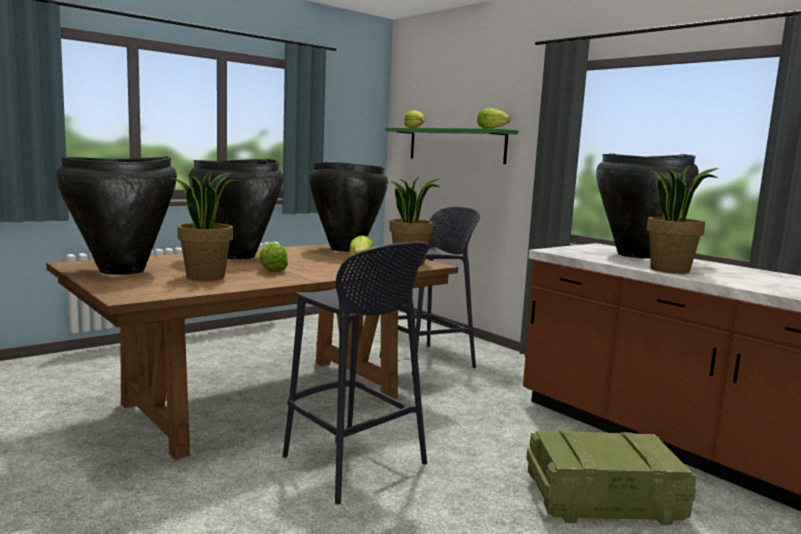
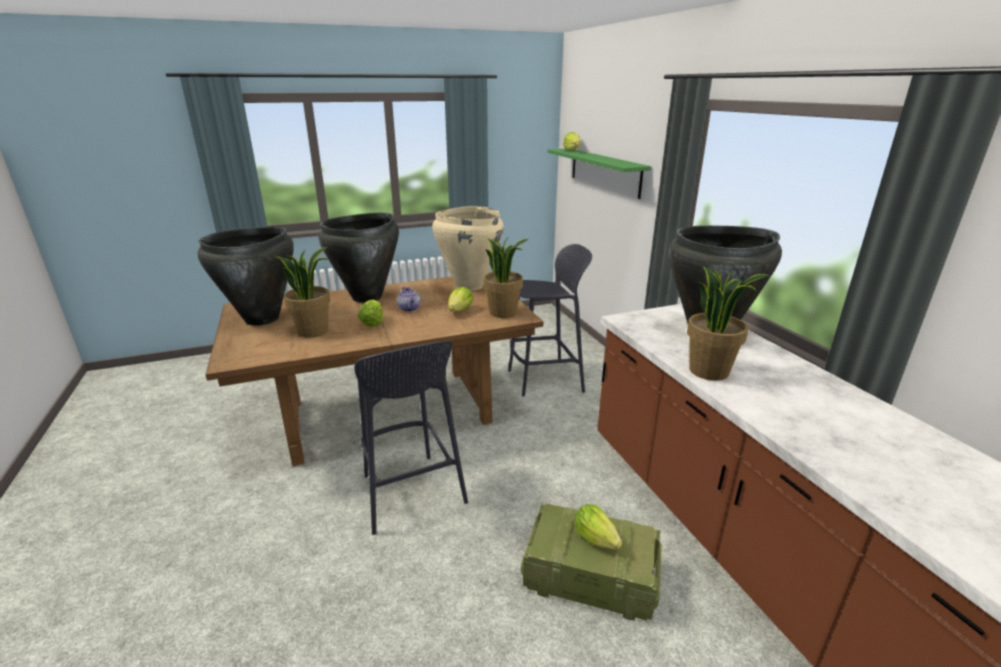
camera: 20 degrees right, 15 degrees up
(301, 262) = (410, 309): none -> teapot
(346, 249) = (469, 286): black vase -> beige vase
(491, 129) = (627, 163): lettuce -> lettuce (595, 538)

